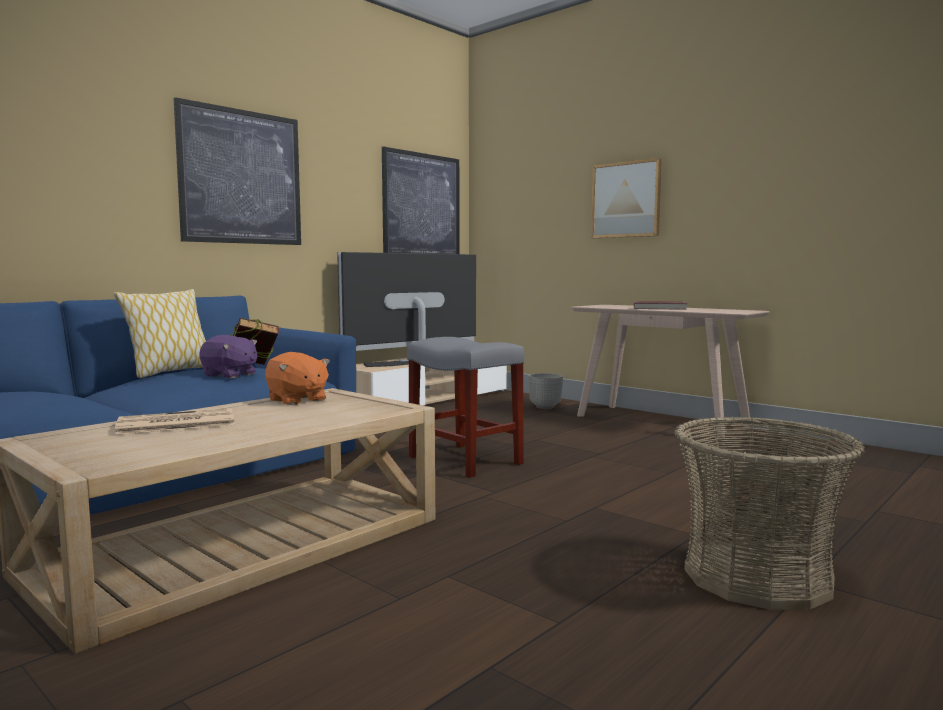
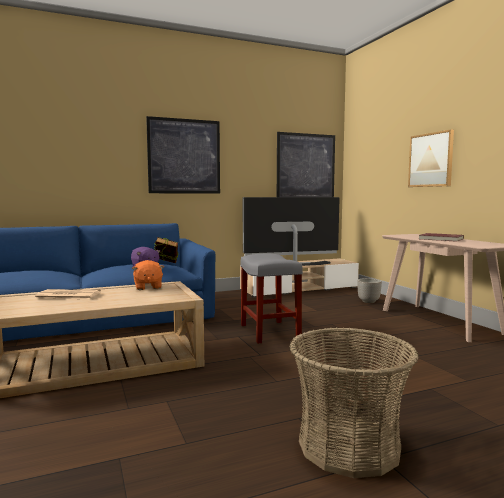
camera: 25 degrees right, 0 degrees up
(170, 372) = (123, 264): pillow -> none

